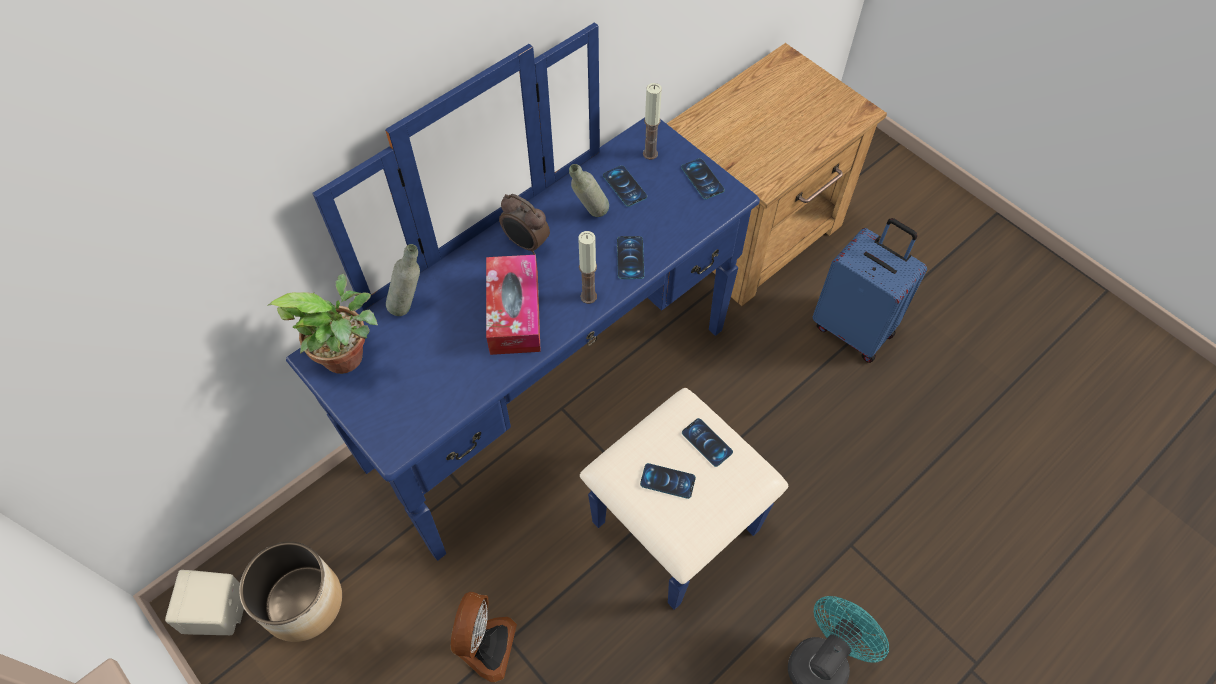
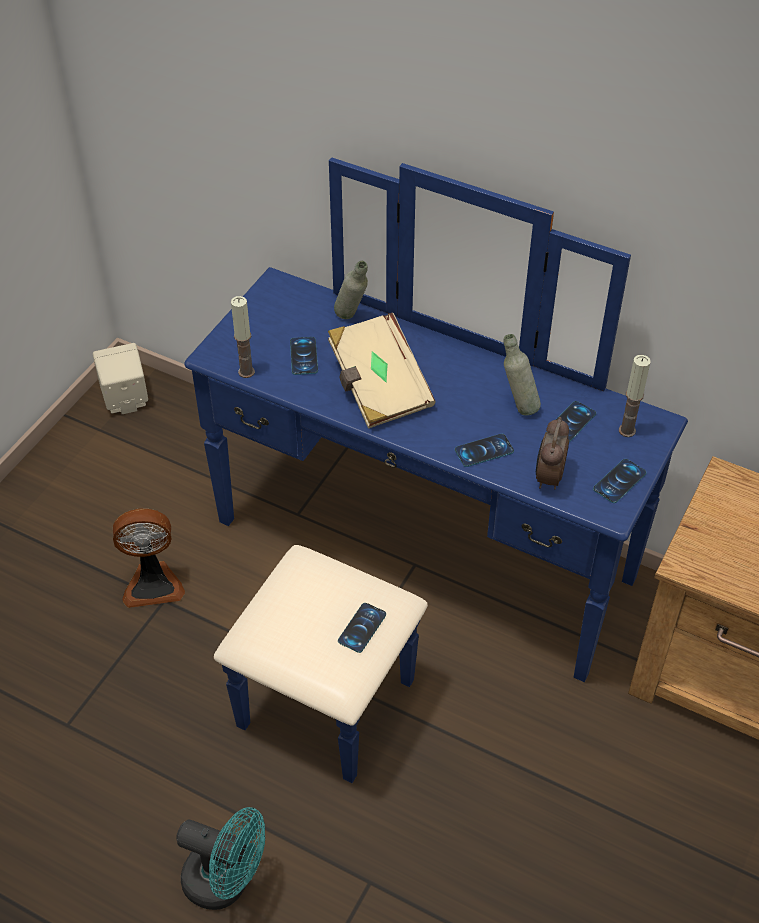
camera: 70 degrees right, 10 degrees down
(302, 603) = (150, 445): planter -> none
(349, 356) = (285, 301): potted plant -> none
(514, 312) = (378, 387): tissue box -> beige book
(526, 244) = (458, 372): alarm clock -> alarm clock (548, 477)
(588, 296) = (422, 432): candle -> candle (246, 372)
(667, 481) = (306, 606): phone -> phone (304, 356)
(854, 329) = (663, 825): blue suitcase -> none

